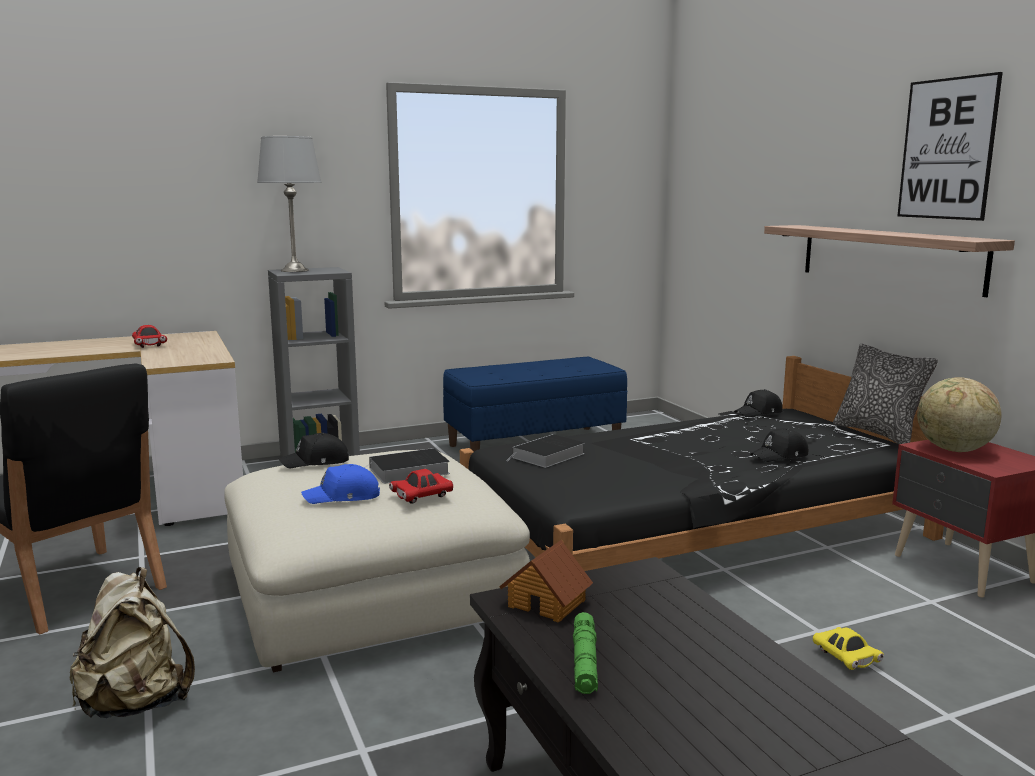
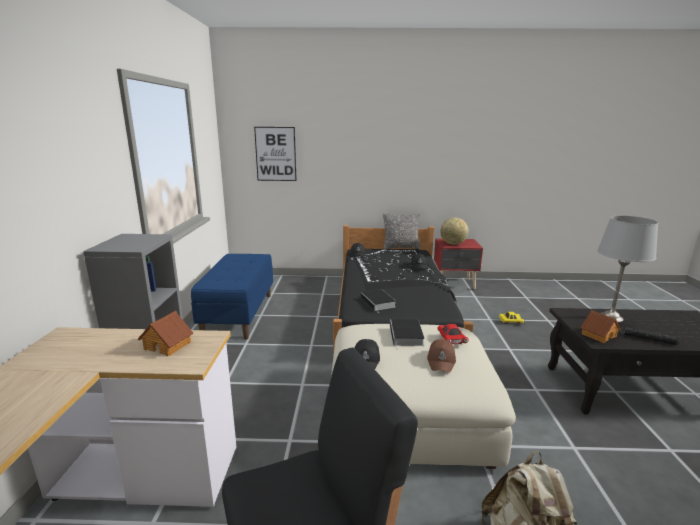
camera: 65 degrees left, 5 degrees up
(149, 345) = (75, 365): red toy car -> none
(193, 354) = (168, 345): none -> toy house
(295, 270) = (118, 244): grey table lamp -> grey table lamp (611, 317)
(343, 497) = (441, 361): blue cap -> brown cap
(584, 662) = (649, 339): green flashlight -> black flashlight
(888, 257) = (391, 176): shelf -> none
(947, 149) = (417, 131): picture -> picture (275, 154)

